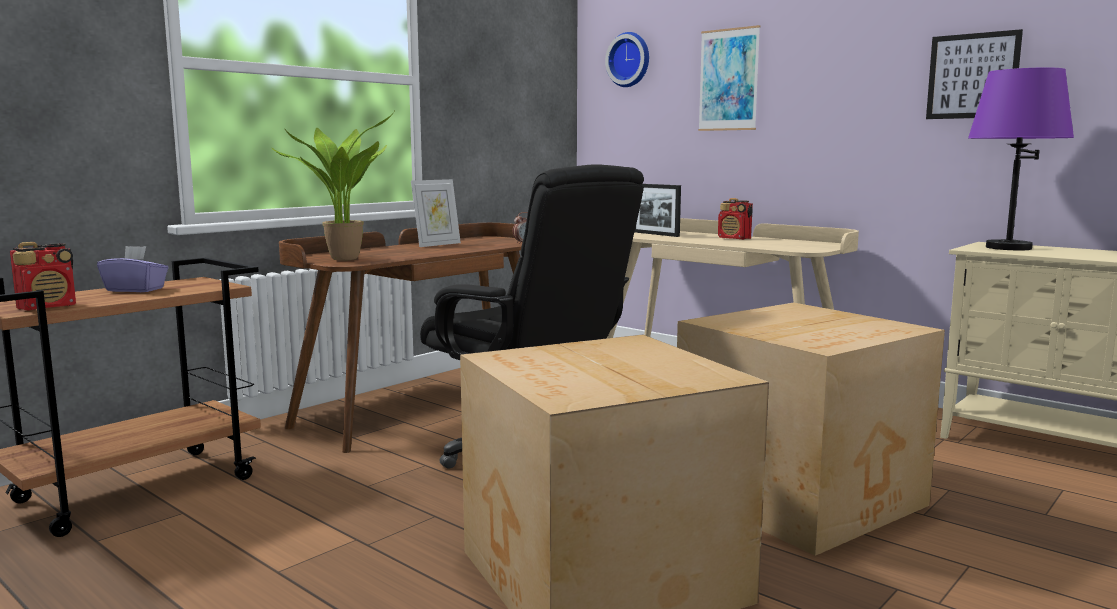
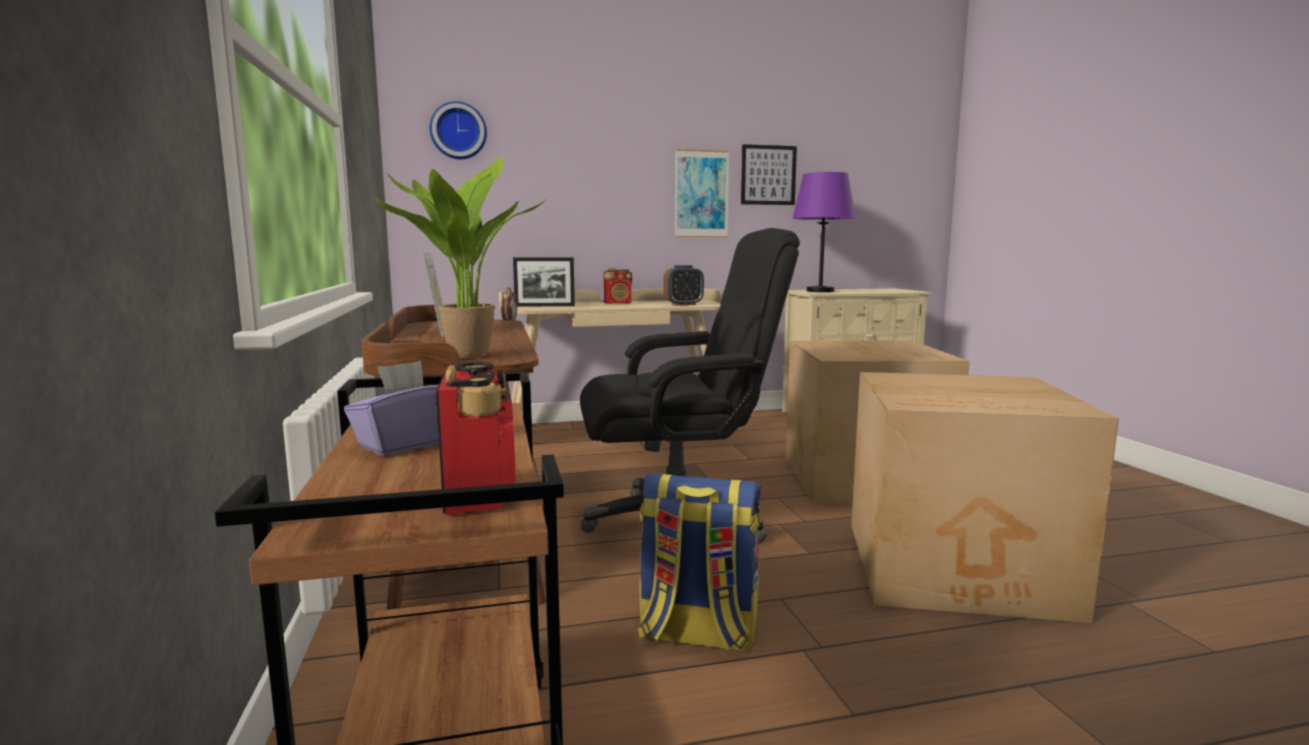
camera: 55 degrees left, 0 degrees up
(346, 502) = (697, 634): none -> backpack
(728, 80) = (575, 161): picture -> picture (701, 194)
(782, 246) = (683, 304): none -> alarm clock

